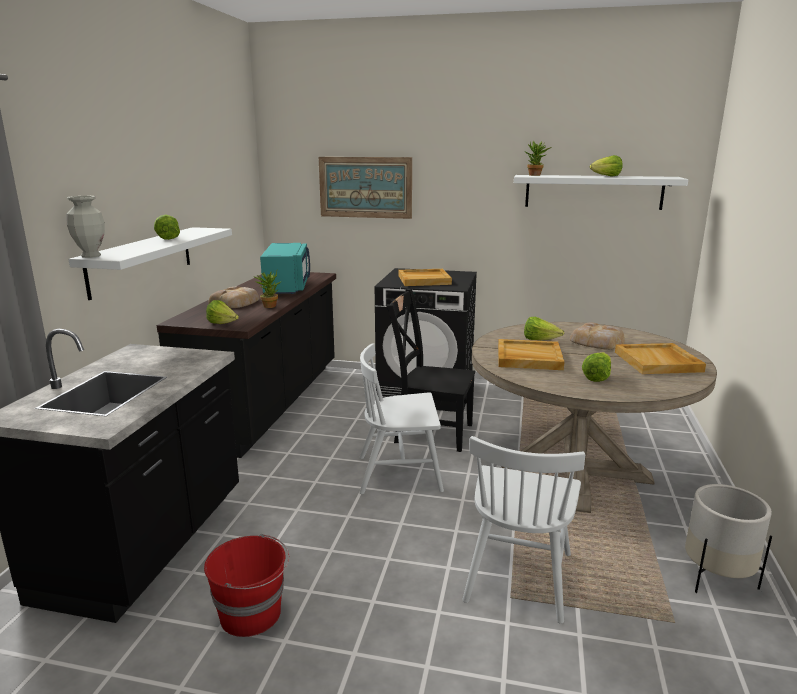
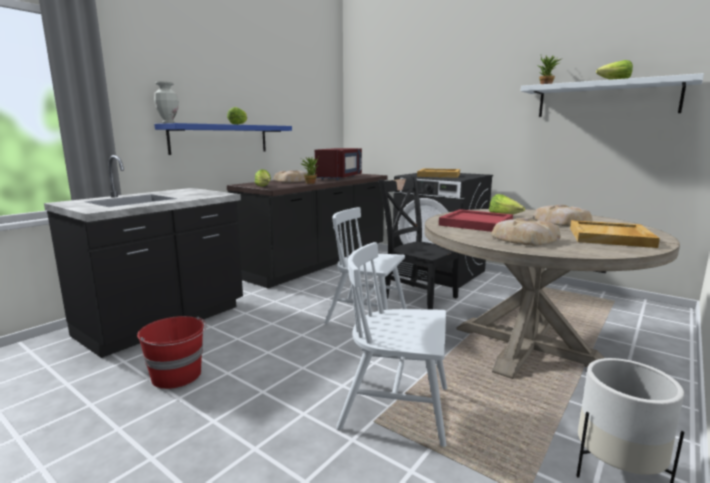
camera: 25 degrees right, 5 degrees down
(142, 260) = (220, 139): white shelf -> blue shelf
(287, 287) = (340, 178): turquoise microwave -> red microwave
(365, 187) = (411, 107): picture -> none
(518, 576) = (396, 408): white chair -> white chair turned 60 degrees clockwise
(528, 358) = (475, 223): beige tray -> red tray
(596, 377) = (523, 238): lettuce -> bread

